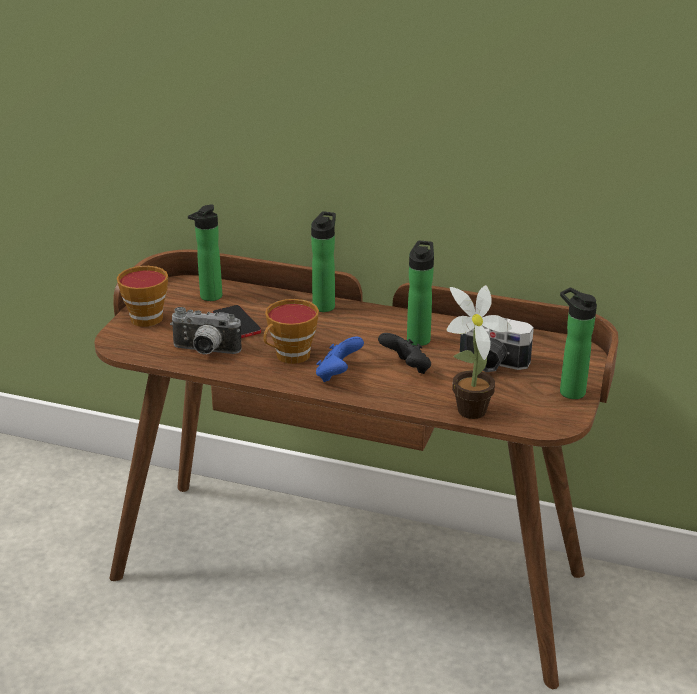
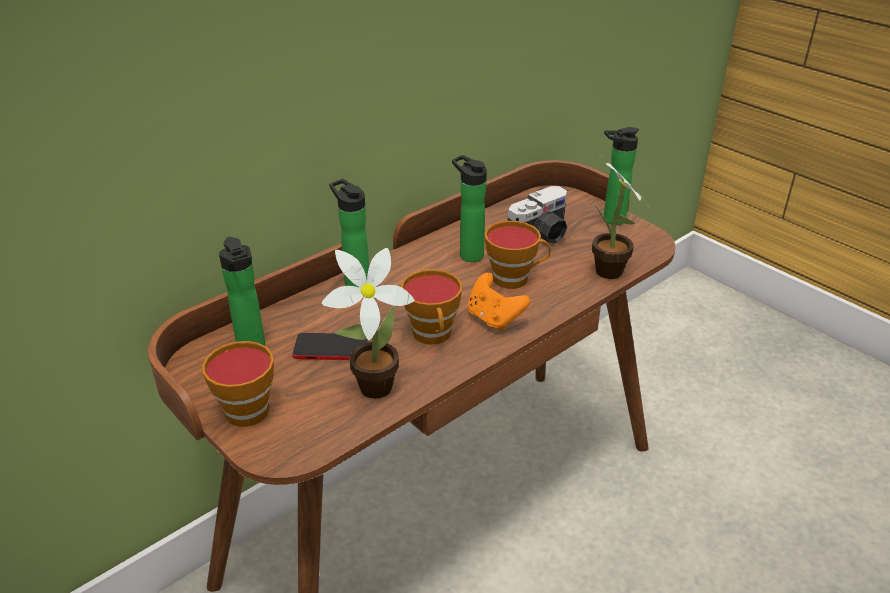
camera: 60 degrees left, 5 degrees up
(205, 352) = (370, 389): camera -> potted plant
(338, 375) = (494, 318): blue game controller -> orange game controller
(406, 369) = (515, 278): black game controller -> cup

